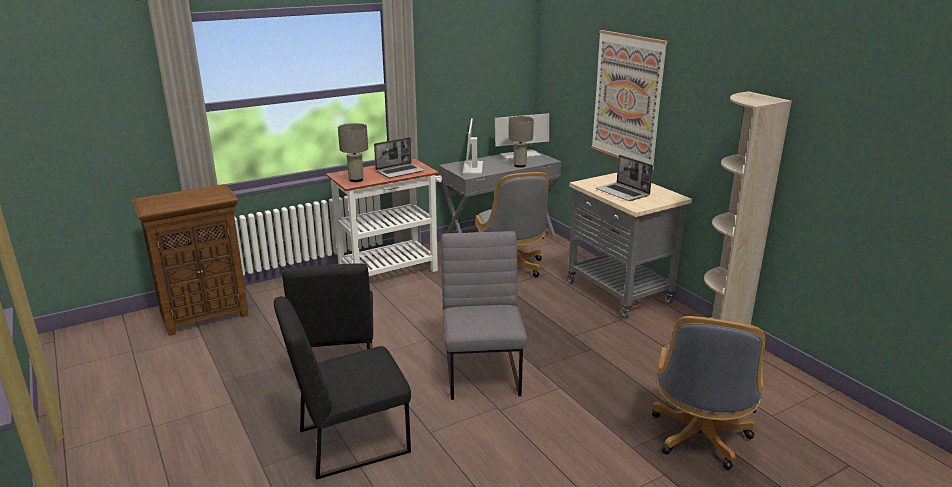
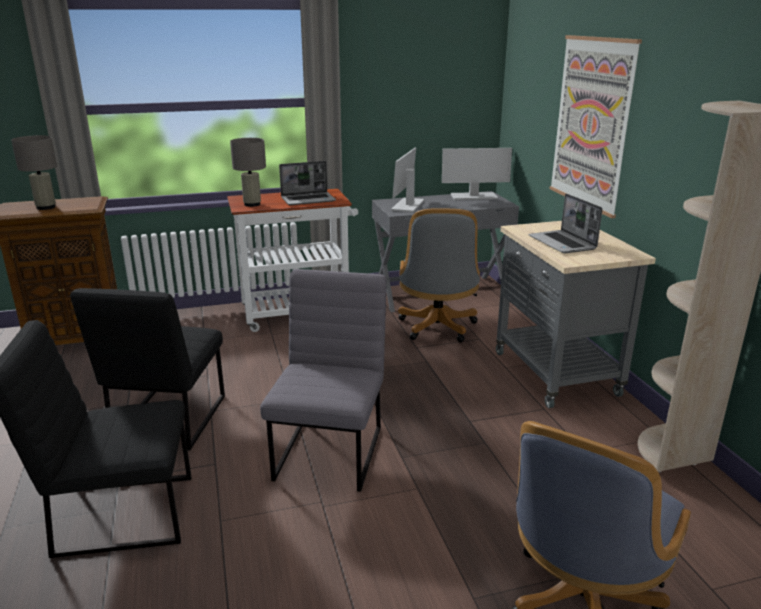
camera: 15 degrees right, 0 degrees up
(519, 165) = (465, 207): grey table lamp -> grey table lamp (46, 207)

